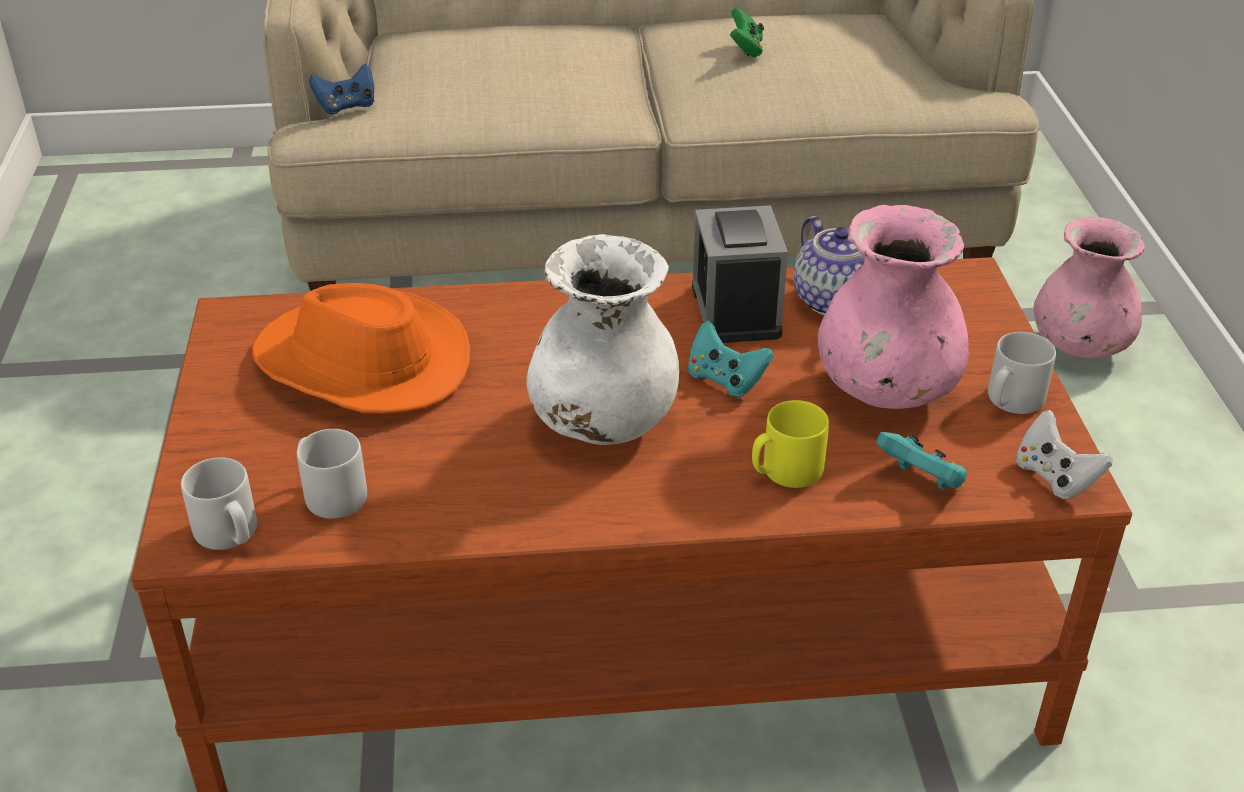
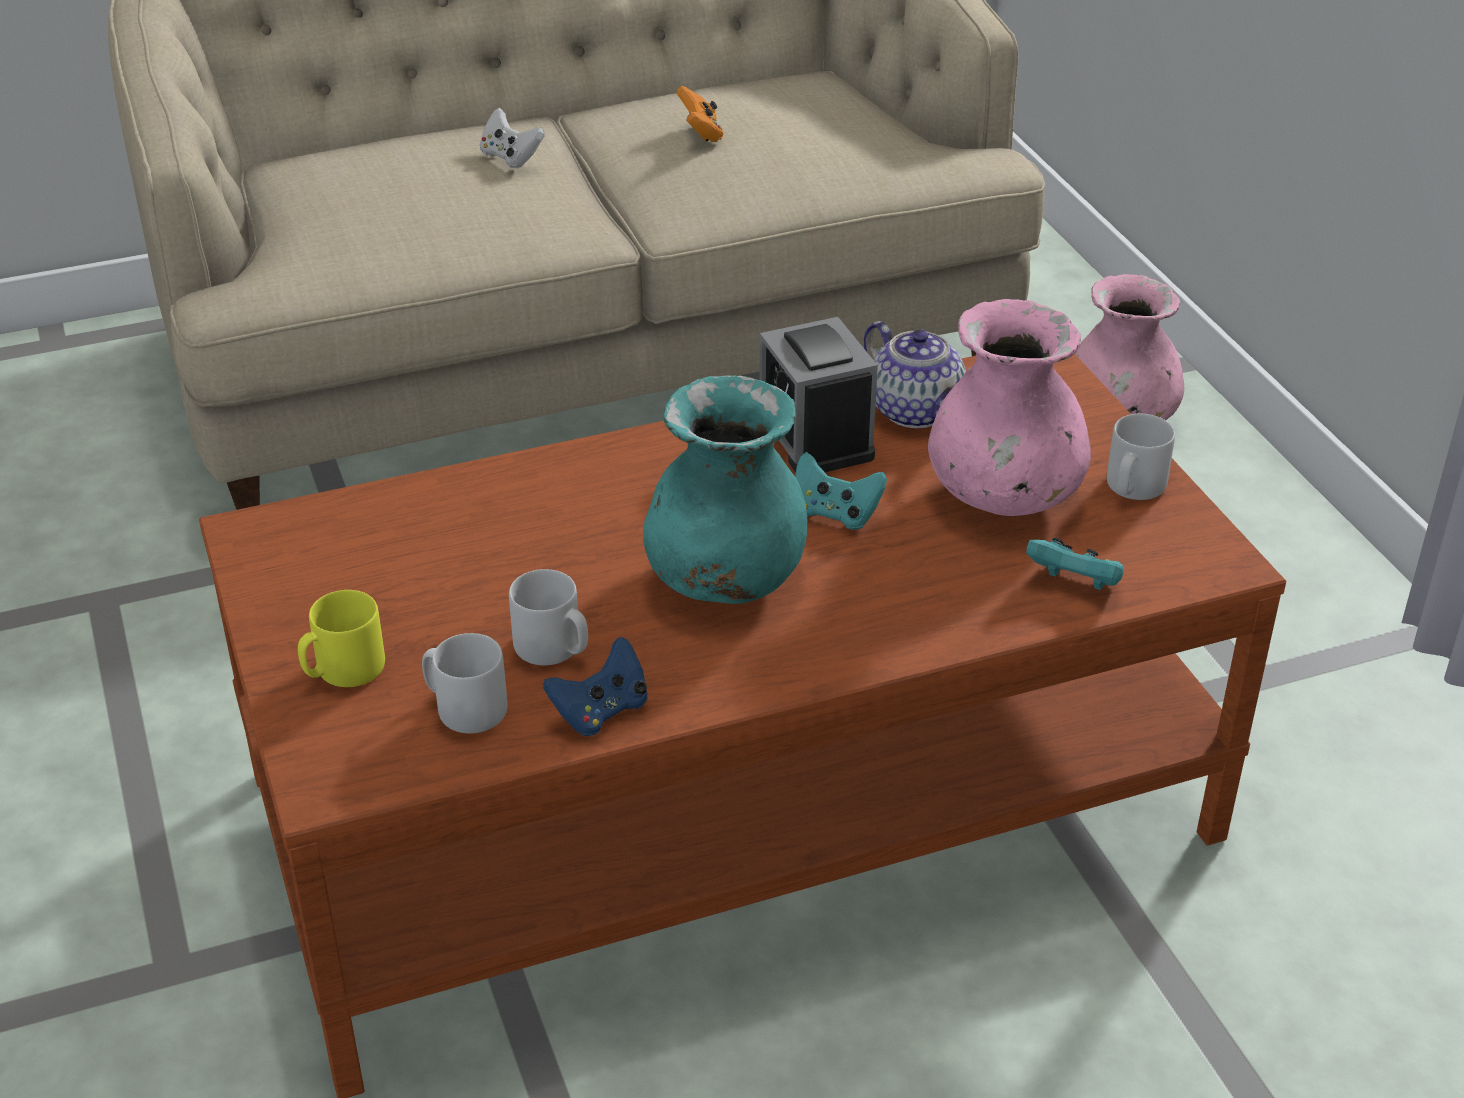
camera: 15 degrees left, 0 degrees up
(229, 534) = (372, 769): grey mug -> grey mug (554, 649)
(346, 106) = (257, 263): blue game controller -> blue game controller (601, 711)
(361, 363) = (429, 561): orange hat -> none
(603, 423) = (726, 581): white vase -> turquoise vase
(746, 49) = (701, 133): green game controller -> orange game controller
(785, 471) = (935, 599): yellow mug -> yellow mug (343, 670)
(1054, 477) = (1202, 558): white game controller -> white game controller (510, 158)

